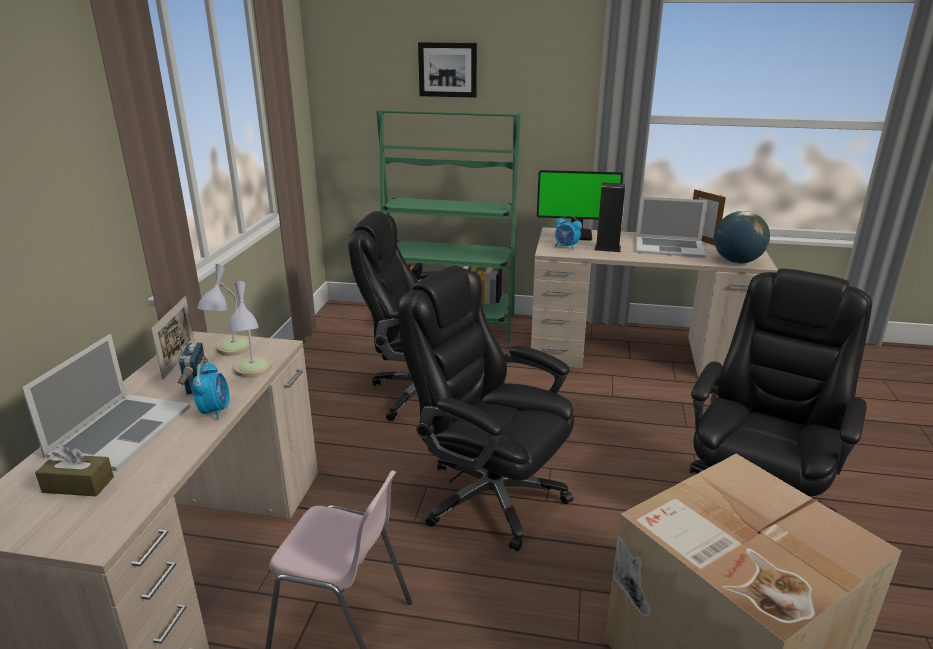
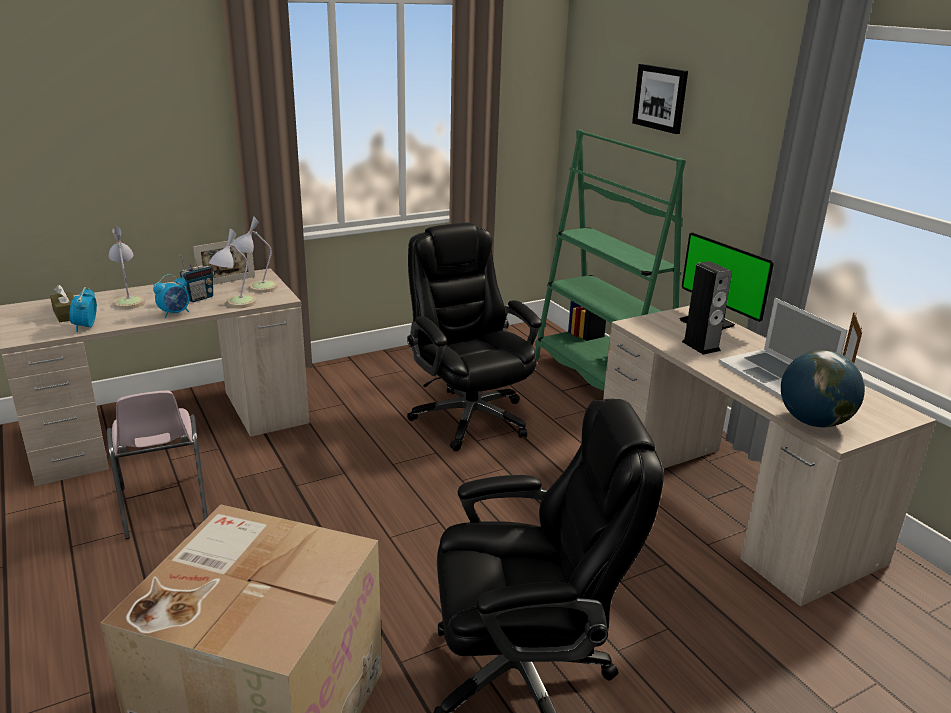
camera: 50 degrees right, 0 degrees up
(120, 431) = (129, 301): laptop -> table lamp
(490, 496) = (364, 506): black office chair -> none
(566, 247) = (662, 328): alarm clock -> alarm clock (86, 327)

